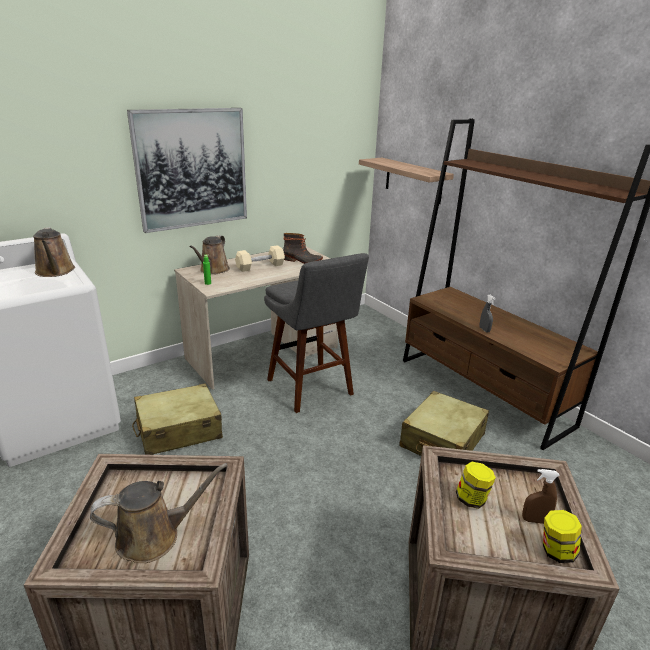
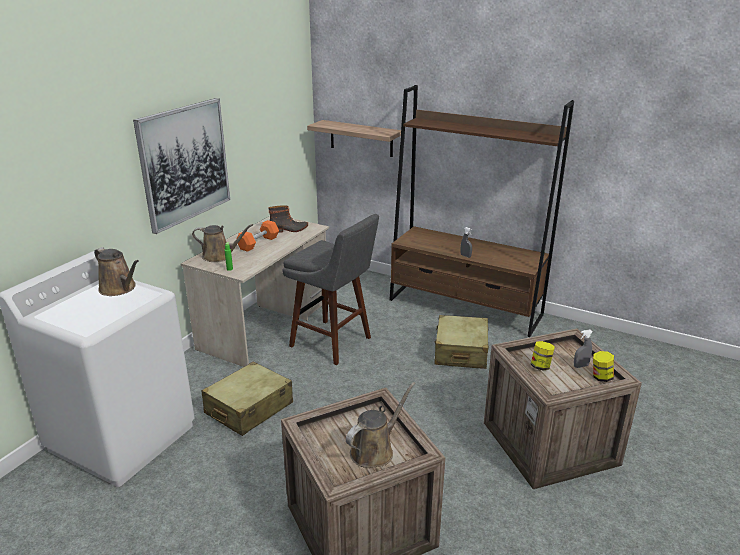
camera: 25 degrees left, 0 degrees up
(213, 270) = (219, 256): brown watering can -> brown watering can turned 75 degrees counterclockwise
(260, 266) = (258, 243): beige dumbbell -> orange dumbbell
(535, 520) = (581, 366): brown spray bottle -> grey spray bottle

